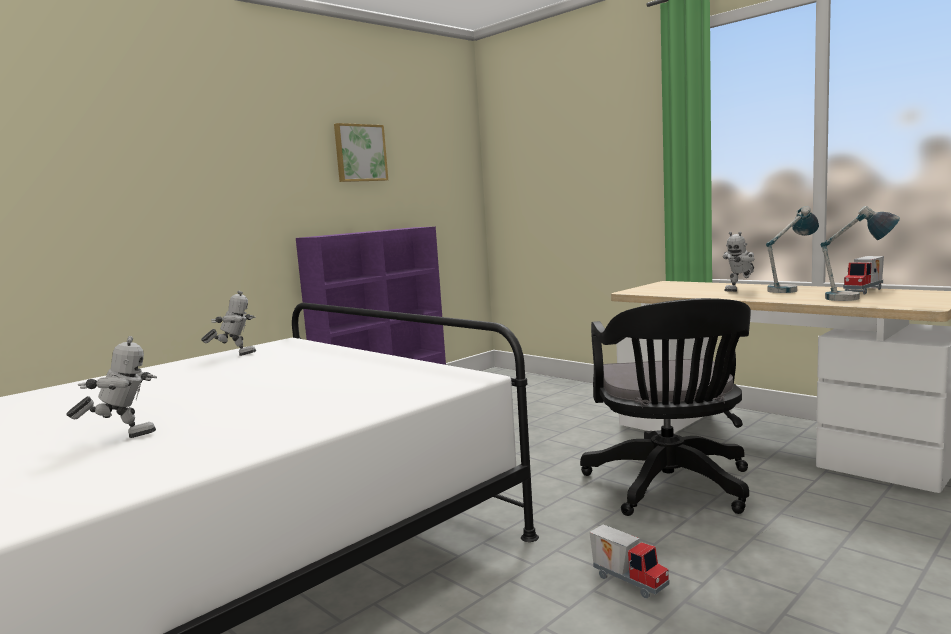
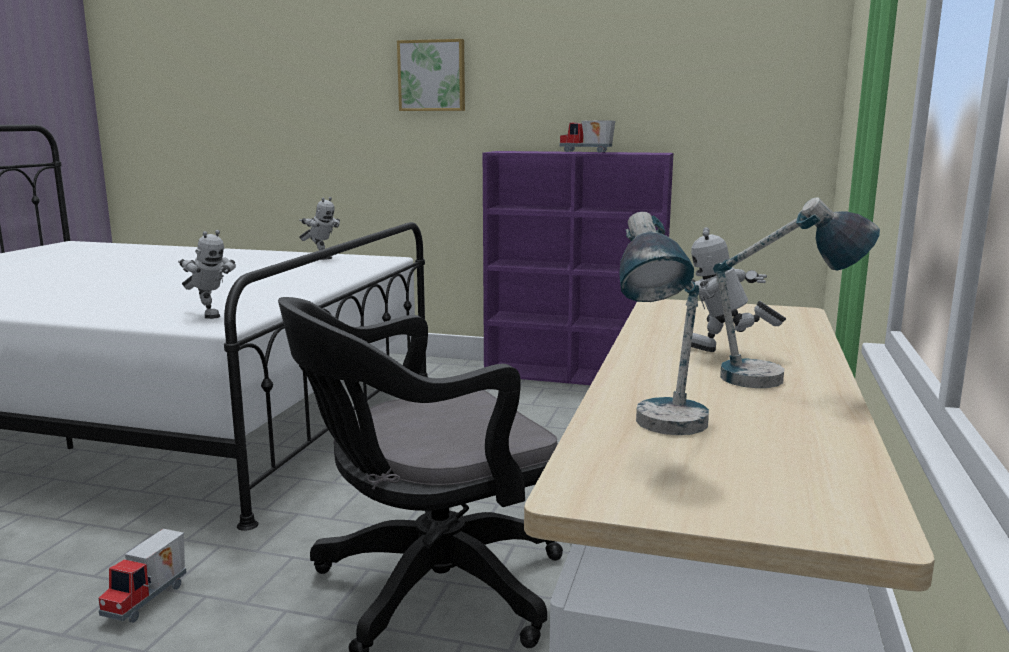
camera: 60 degrees right, 5 degrees up
(122, 436) = (58, 283): toy robot -> toy robot (209, 315)
(360, 153) = (602, 47): picture -> picture (432, 76)
(865, 291) = (810, 440): toy truck -> toy truck (586, 152)

